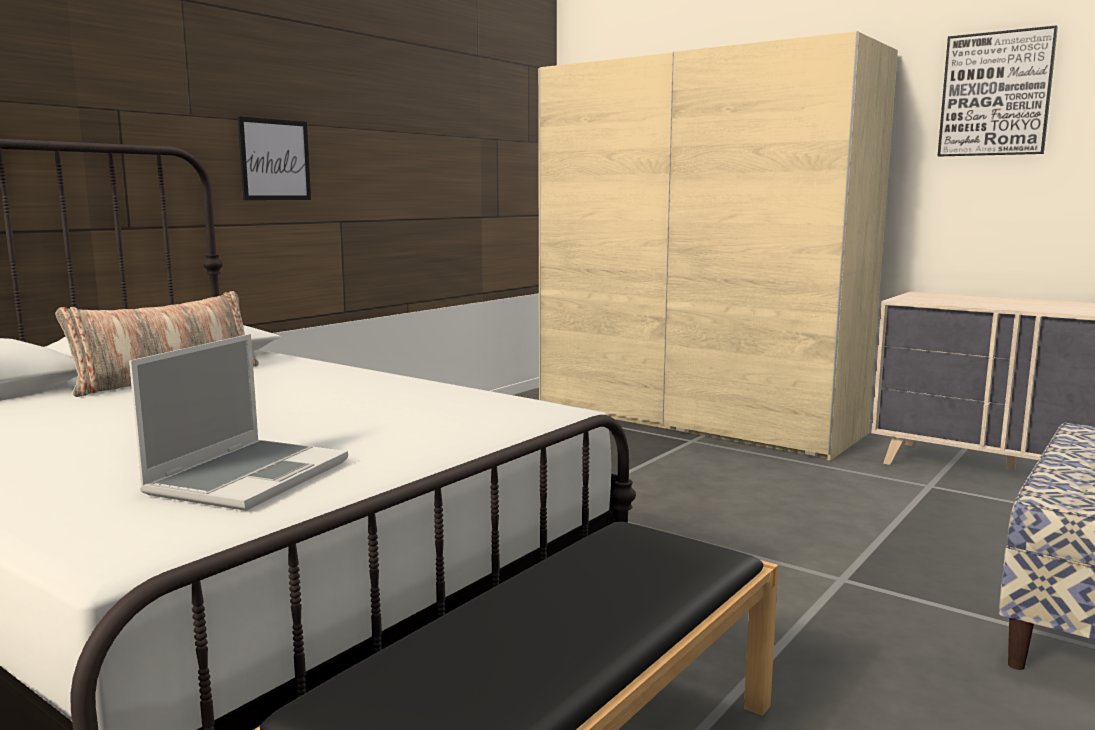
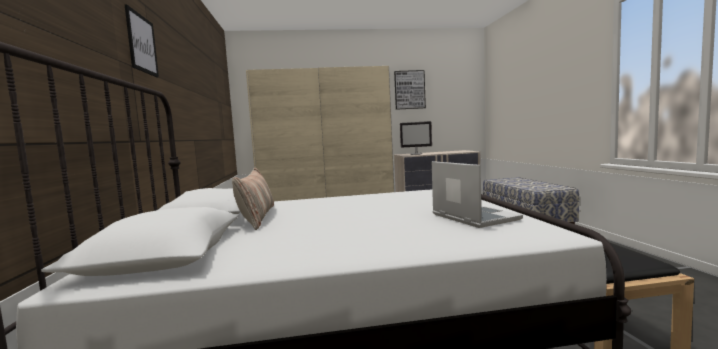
camera: 45 degrees left, 5 degrees down
(275, 160) = (178, 104): picture -> picture (142, 44)
(948, 300) = (416, 154): none -> monitor

